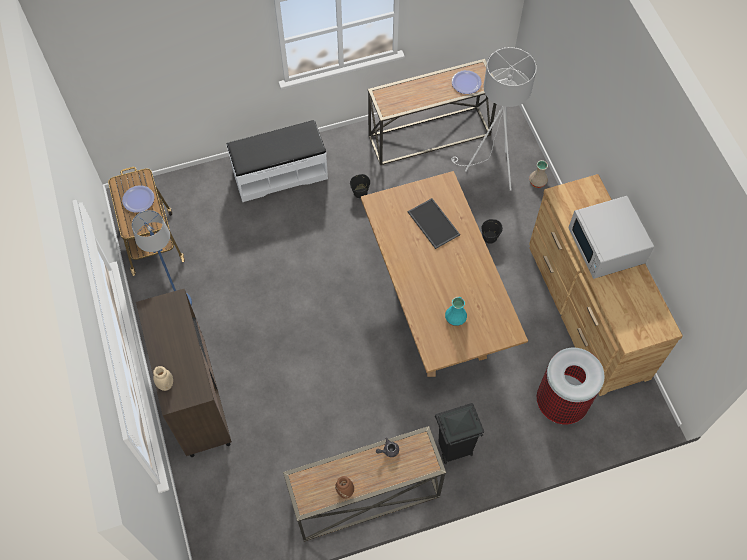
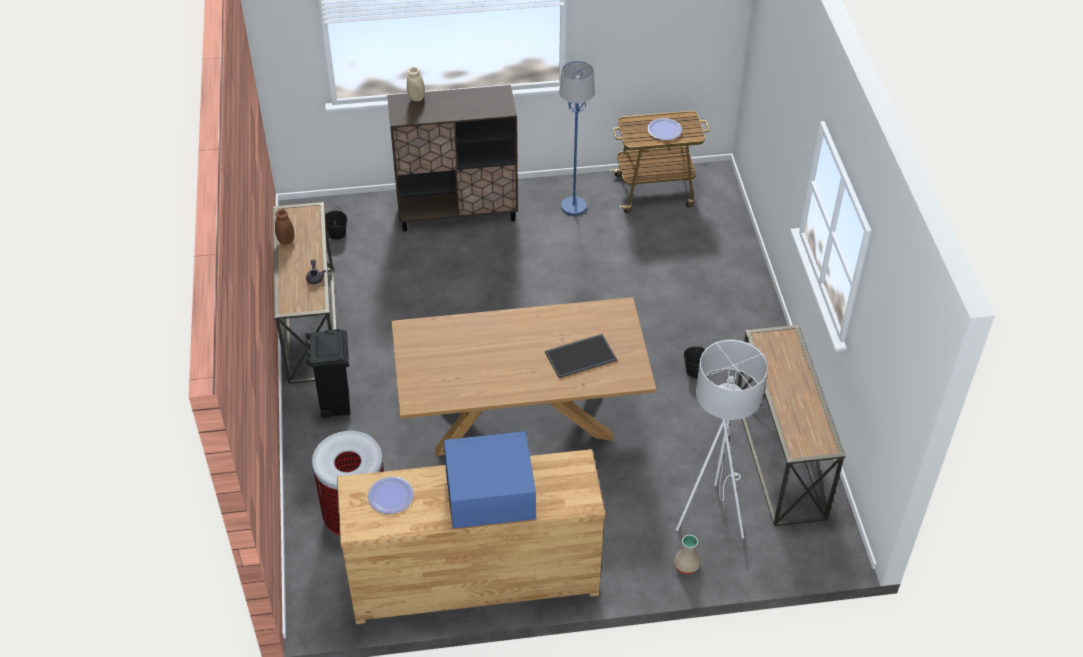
camera: 100 degrees right, 15 degrees down
(280, 174) = (732, 300): white bench -> none
(455, 317) = (449, 355): turquoise vase -> none
(466, 83) = (801, 427): plate -> plate (390, 496)
(489, 237) = (605, 492): black bucket -> black bucket (337, 234)
(606, 247) = (489, 493): white microwave -> blue microwave

